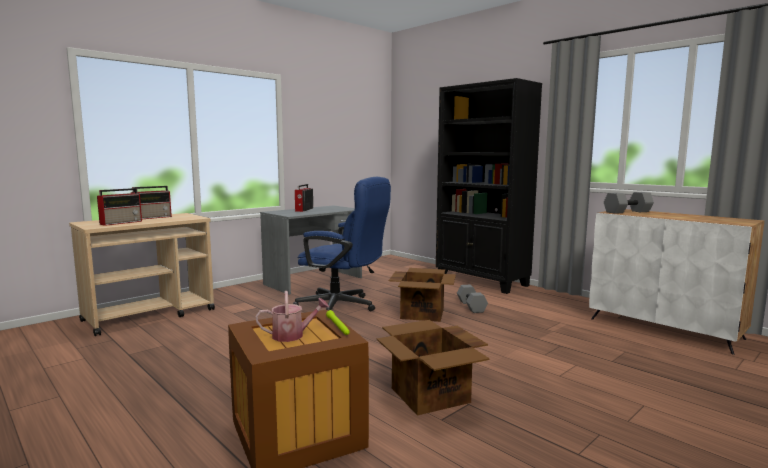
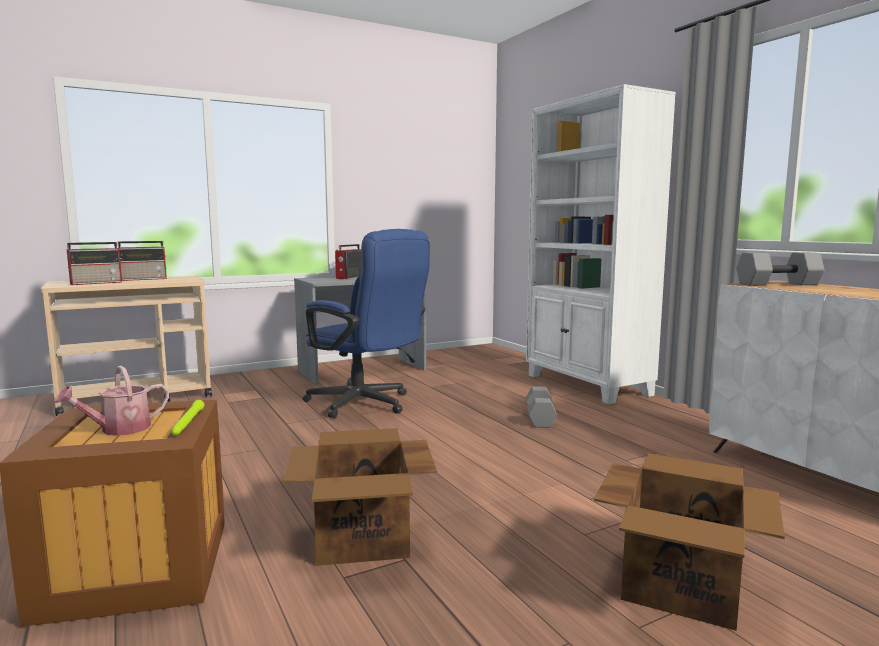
camera: 15 degrees right, 0 degrees up
(293, 335) = (118, 429): watering can -> watering can turned 135 degrees clockwise
(422, 313) = (462, 422): cardboard box -> cardboard box (681, 585)
(482, 281) = (587, 385): black bookcase -> white bookcase

